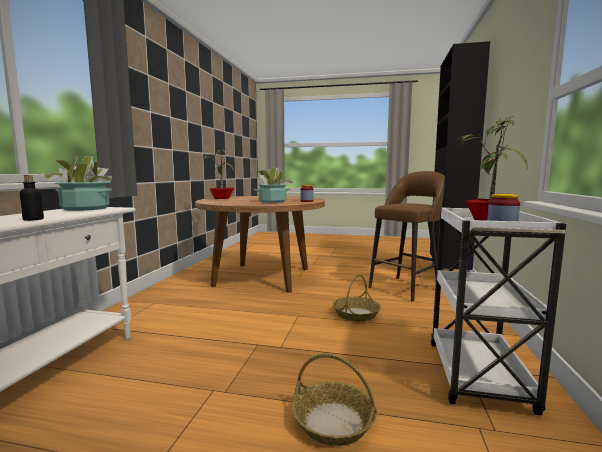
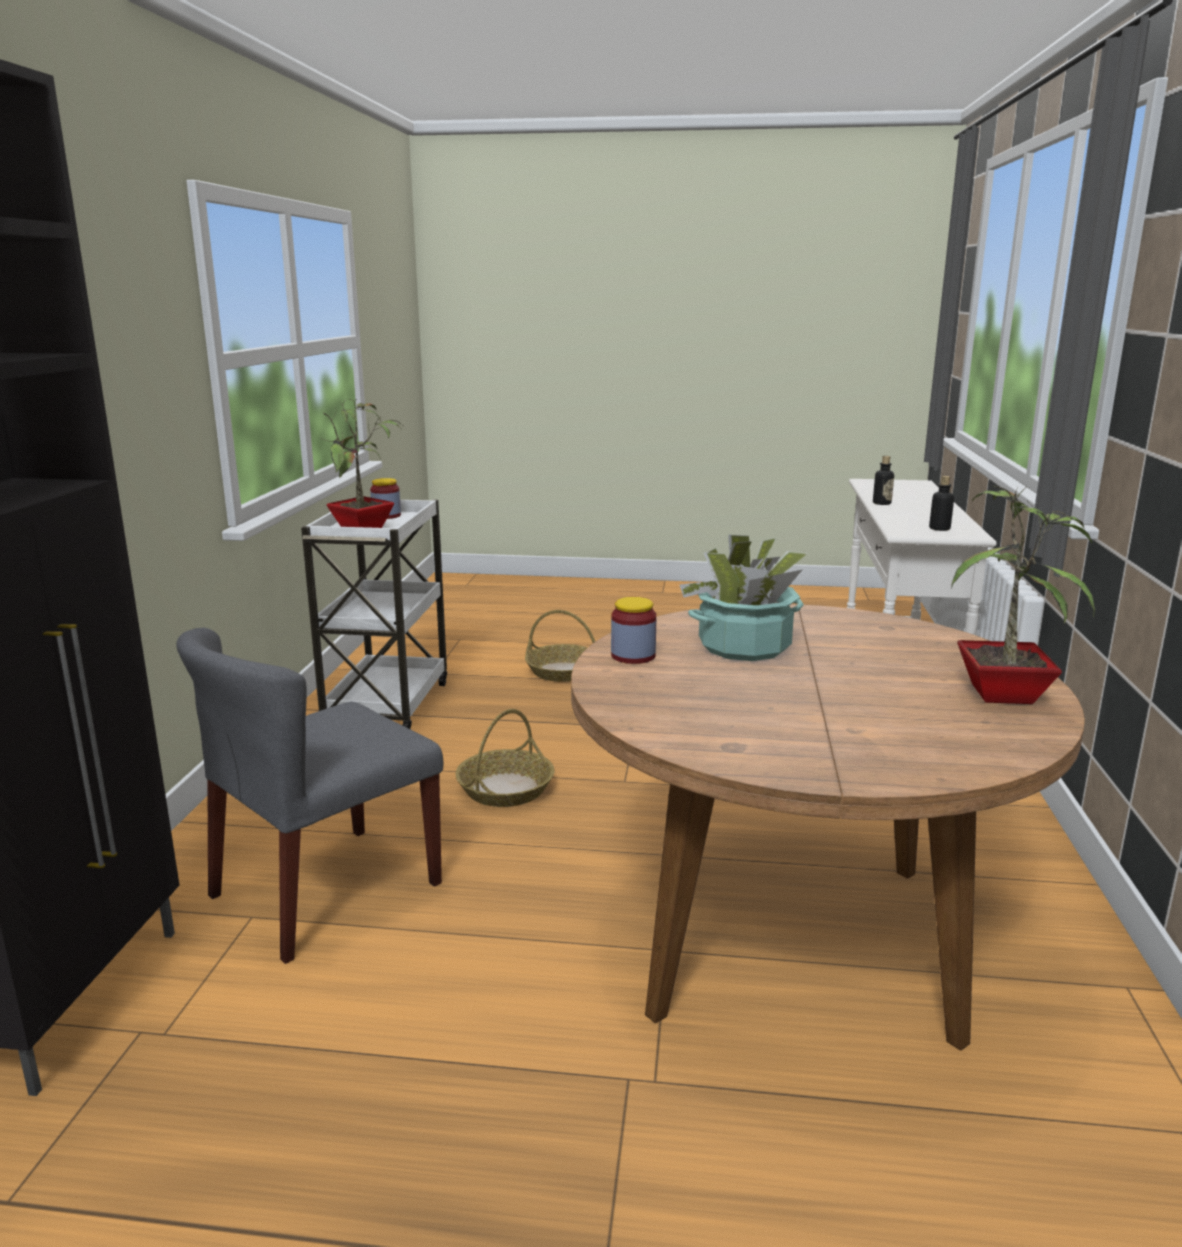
camera: 175 degrees right, 10 degrees up
(85, 208) = (939, 528): potted plant -> bottle
(405, 288) = (325, 890): brown stool -> grey chair

